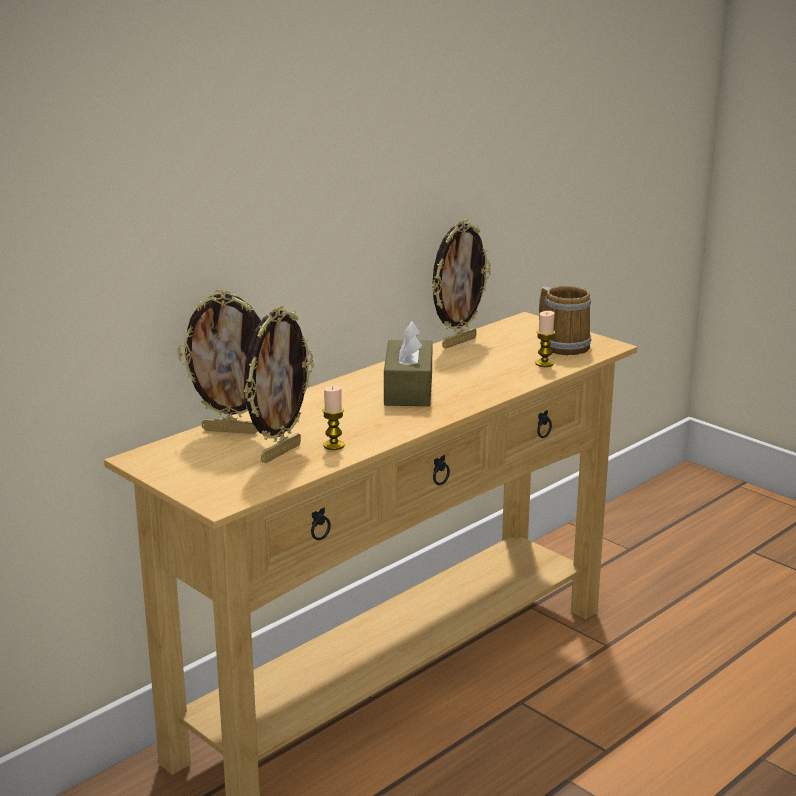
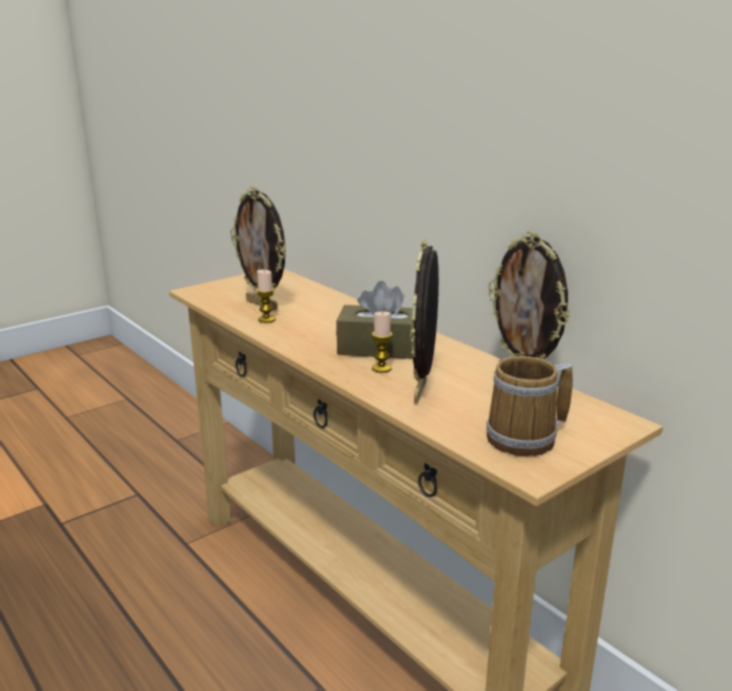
camera: 95 degrees right, 0 degrees up
(231, 430) = (310, 292): picture frame -> picture frame (422, 392)
(544, 363) = (454, 419): candle -> candle (381, 368)

